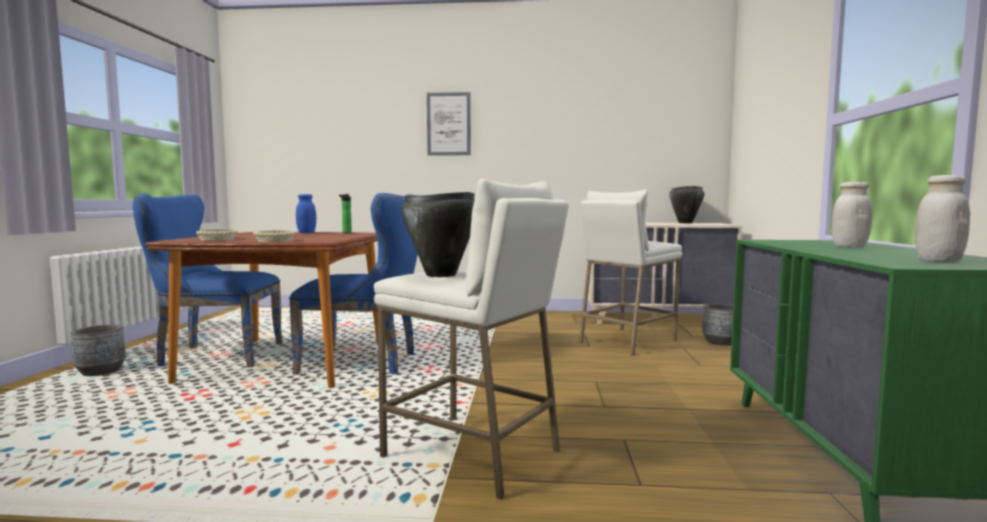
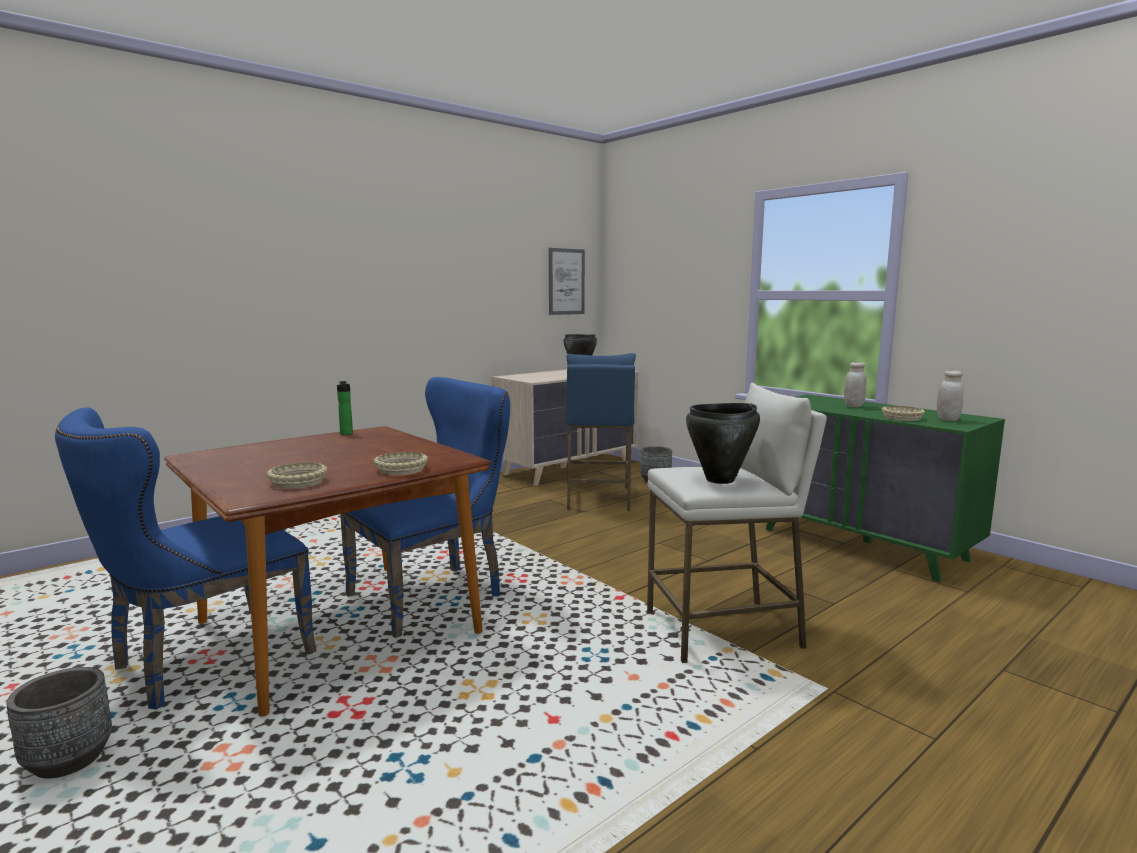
camera: 45 degrees left, 5 degrees up
(306, 232) = (297, 443): blue jar -> none
(448, 124) = (330, 259): picture -> picture (566, 281)
(627, 341) = (598, 498): white stool -> blue stool
(859, 255) = (902, 418): none -> beige bowl

